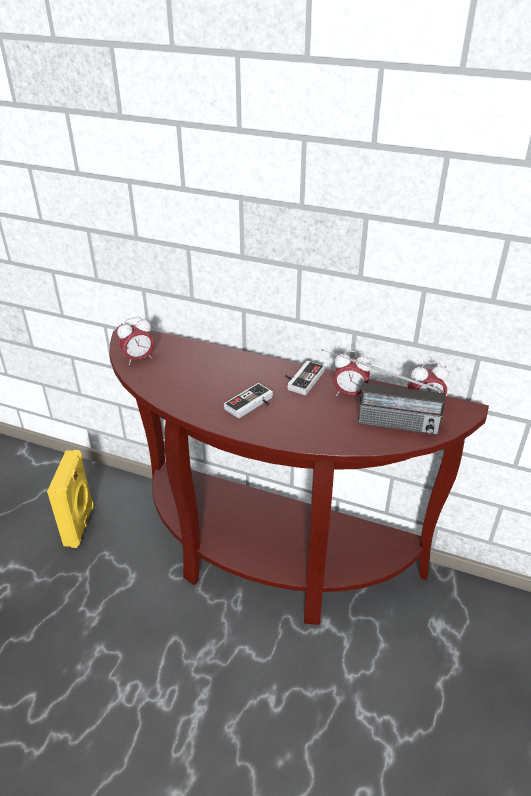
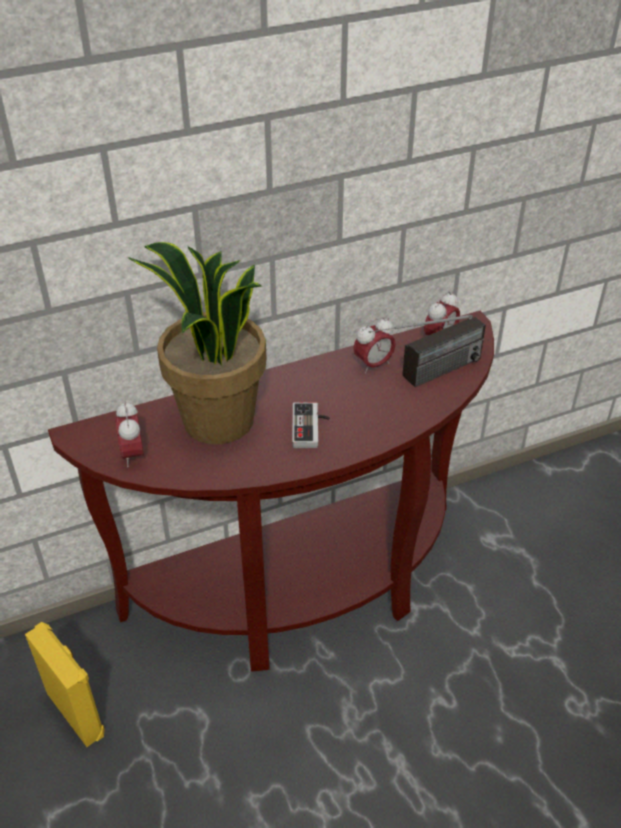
camera: 45 degrees left, 5 degrees up
(138, 359) = (133, 454): alarm clock -> alarm clock turned 150 degrees clockwise
(206, 369) = (217, 421): none -> potted plant
(301, 379) = (316, 376): game controller -> none

